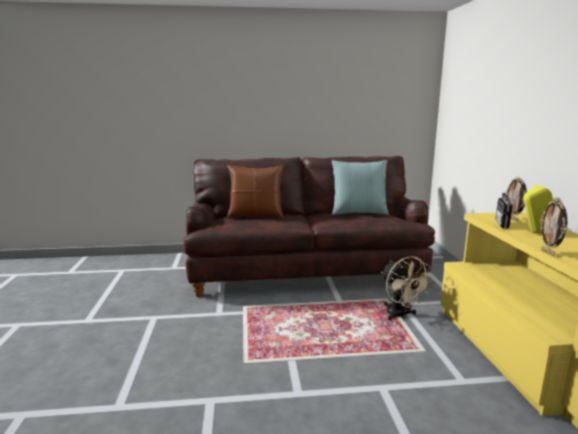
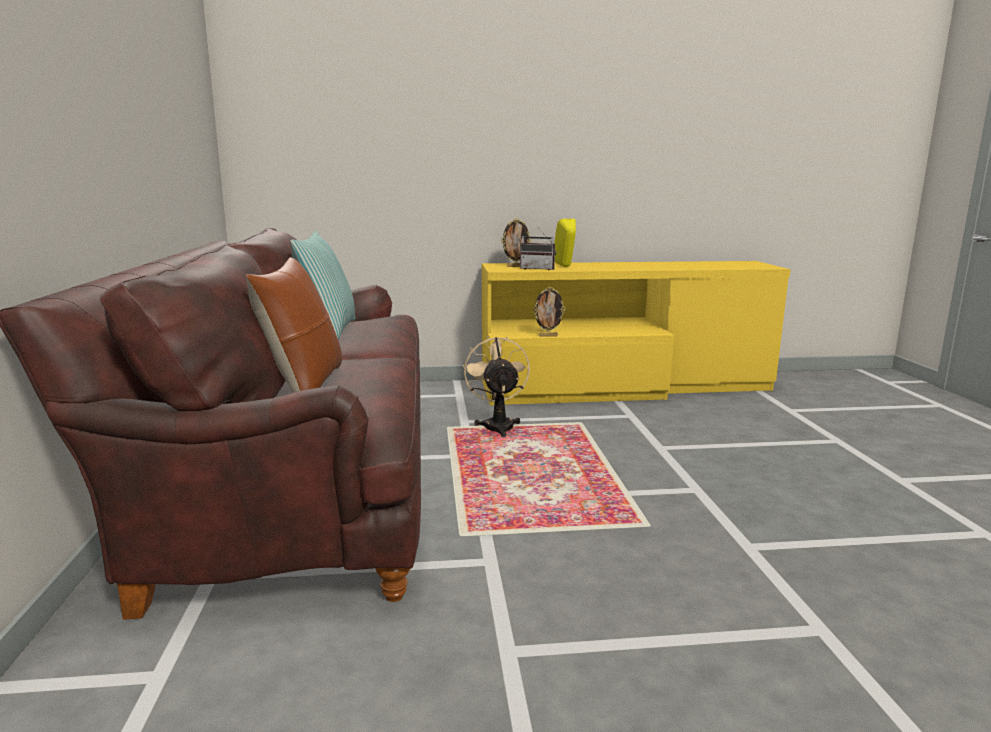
camera: 90 degrees left, 0 degrees up
(400, 315) = (497, 425): beige fan -> beige fan turned 75 degrees counterclockwise
(548, 253) = (625, 270): picture frame -> picture frame (548, 336)

